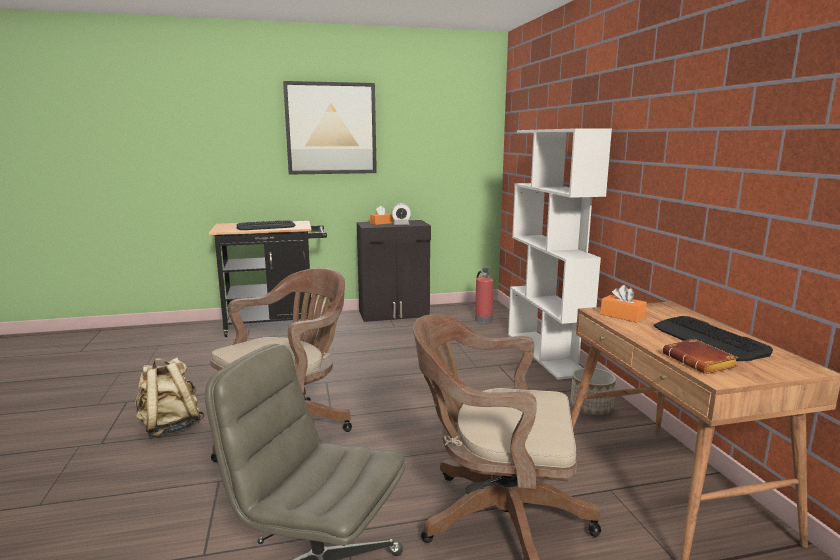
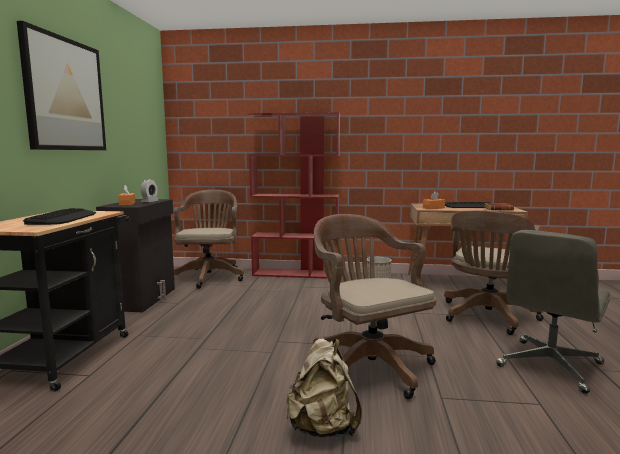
camera: 70 degrees left, 5 degrees down
(483, 319) = (209, 276): fire extinguisher -> brown office chair
(546, 353) = (296, 274): white bookcase -> red bookcase

